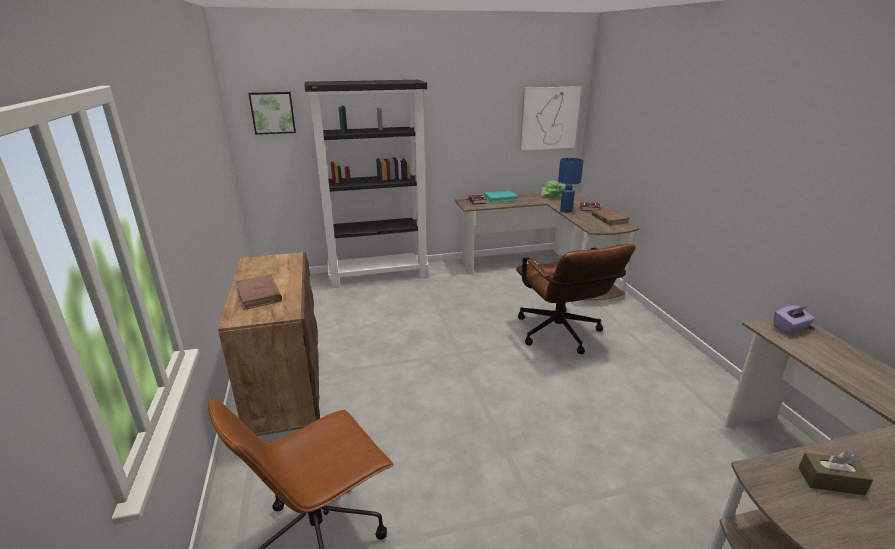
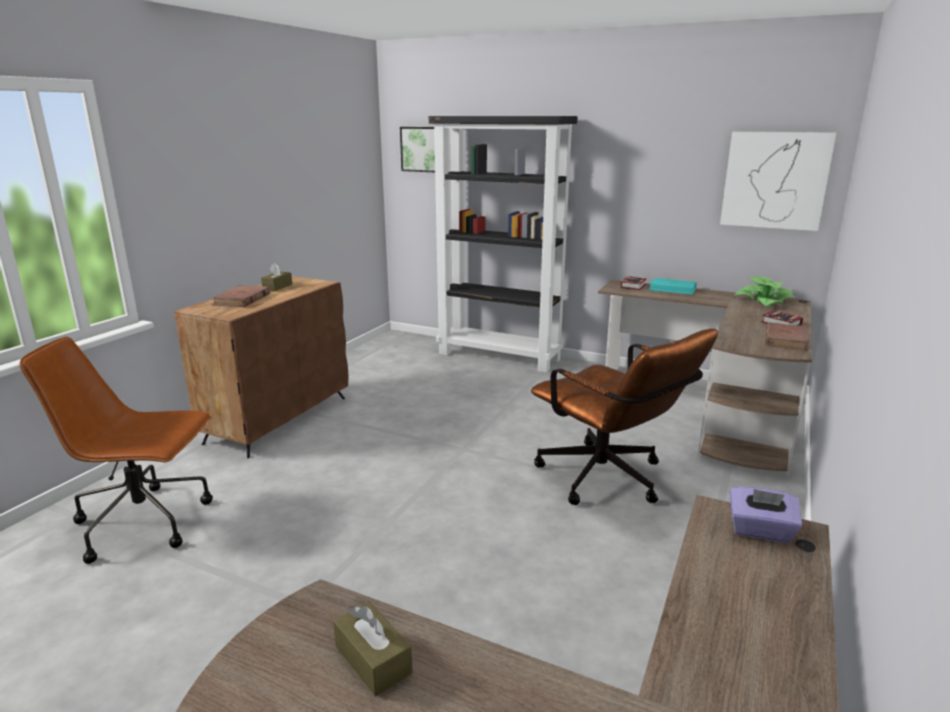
camera: 40 degrees right, 5 degrees down
(260, 272) = (277, 287): none -> brown tissue box
(561, 336) = (609, 481): brown office chair -> brown office chair turned 60 degrees counterclockwise
(566, 211) = (737, 318): blue table lamp -> none

